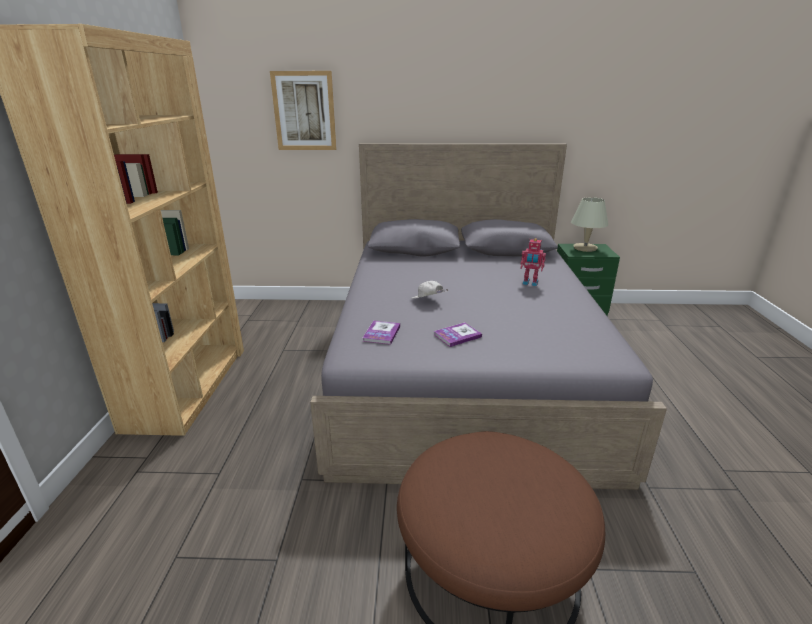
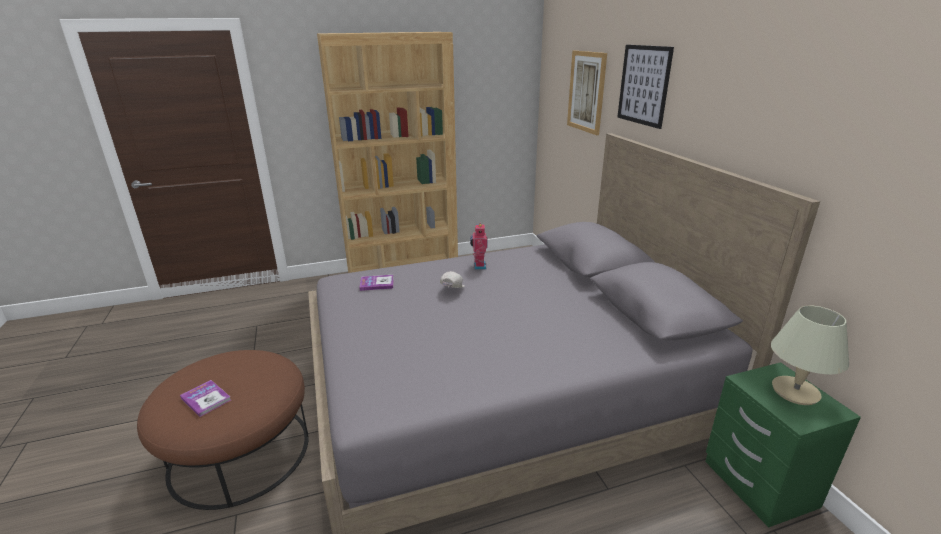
camera: 70 degrees right, 0 degrees up
(392, 95) = (643, 85): none -> picture
(457, 335) = (385, 315): book -> book (206, 399)
(530, 283) = (544, 341): toy robot -> toy robot (478, 266)

